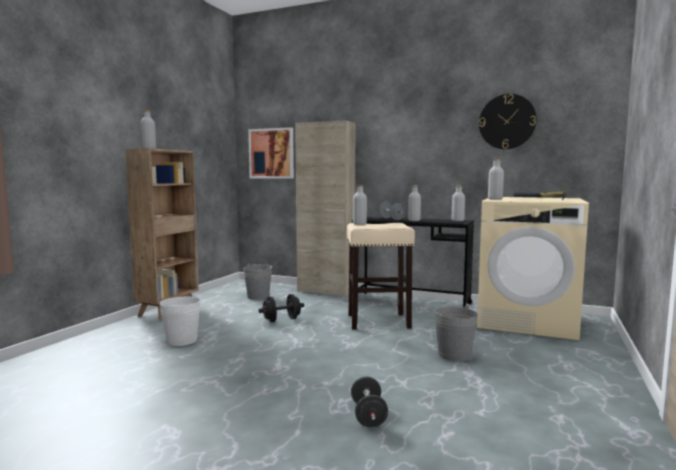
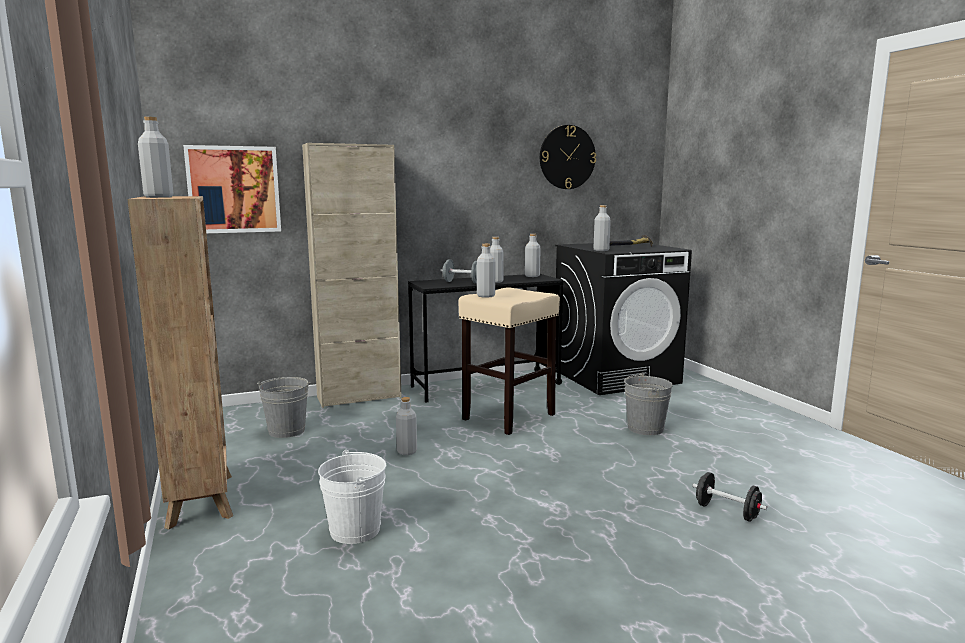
camera: 45 degrees left, 5 degrees up
(282, 320) = (407, 451): black dumbbell -> grey bottle
(527, 321) = (616, 376): beige washing machine -> black washing machine

